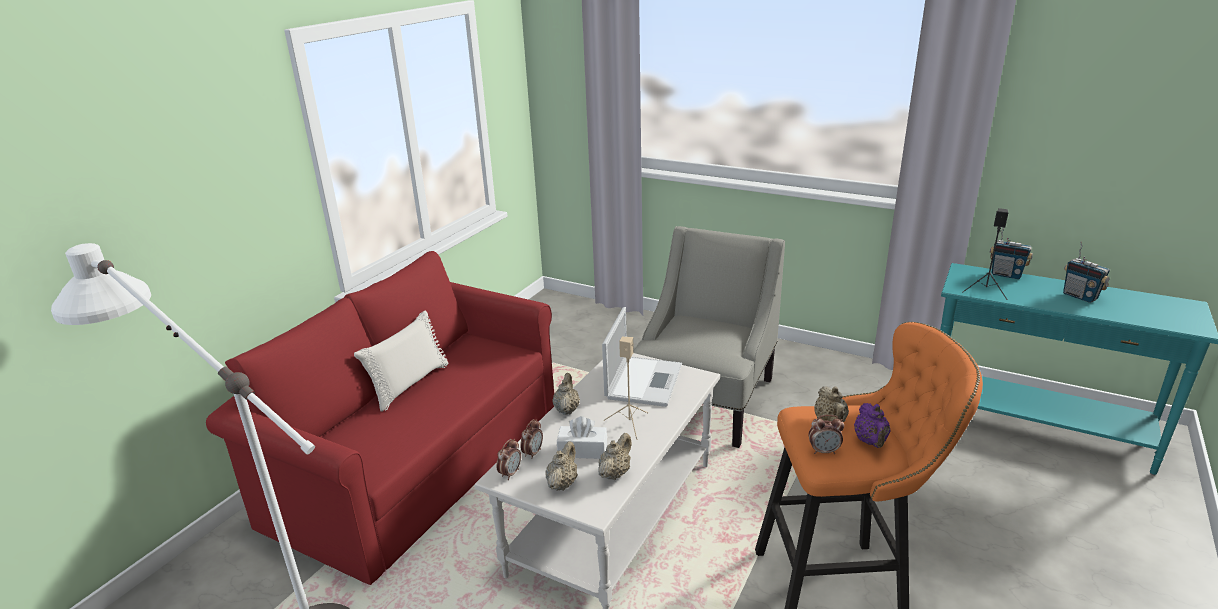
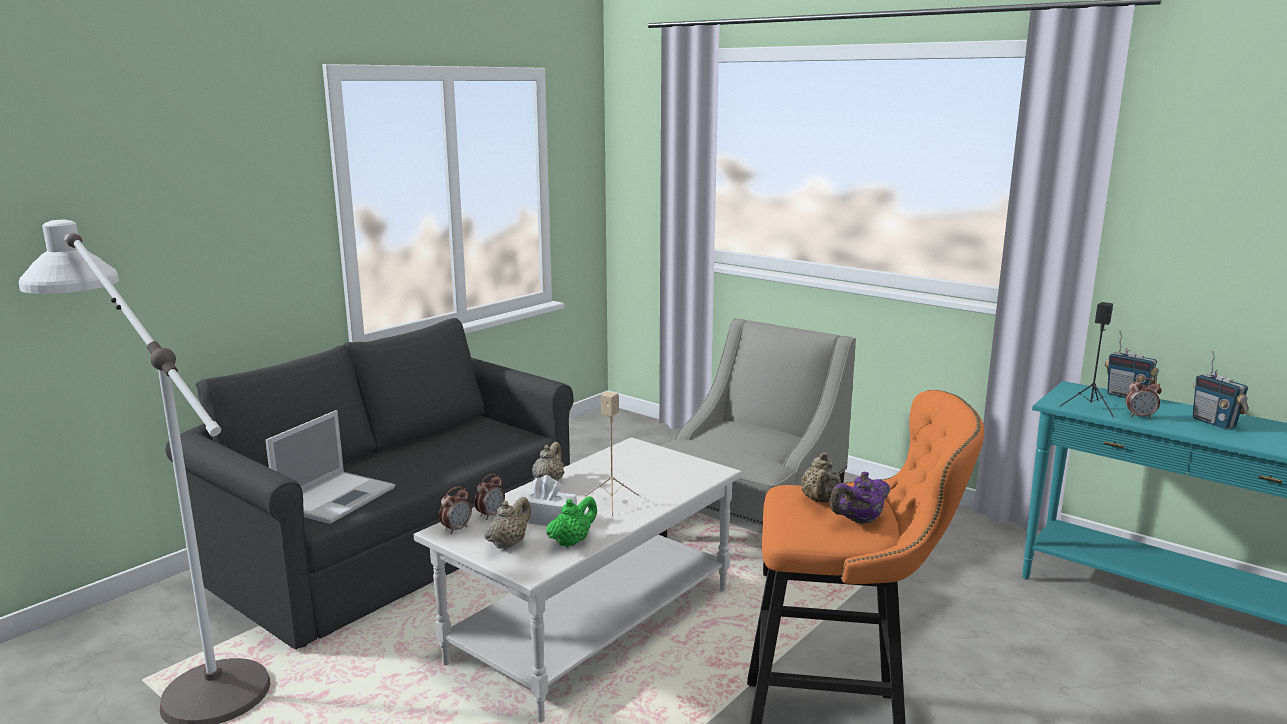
camera: 10 degrees right, 10 degrees down
(409, 384) = (398, 452): white pillow -> none
(419, 464) = (398, 549): red sofa -> grey sofa
(615, 473) = (572, 542): beige teapot -> green teapot
(644, 380) = (649, 467): laptop -> laptop (337, 497)
(824, 451) = (796, 522): alarm clock -> alarm clock (1140, 416)
(870, 442) = (859, 521): purple teapot -> purple teapot turned 45 degrees clockwise

